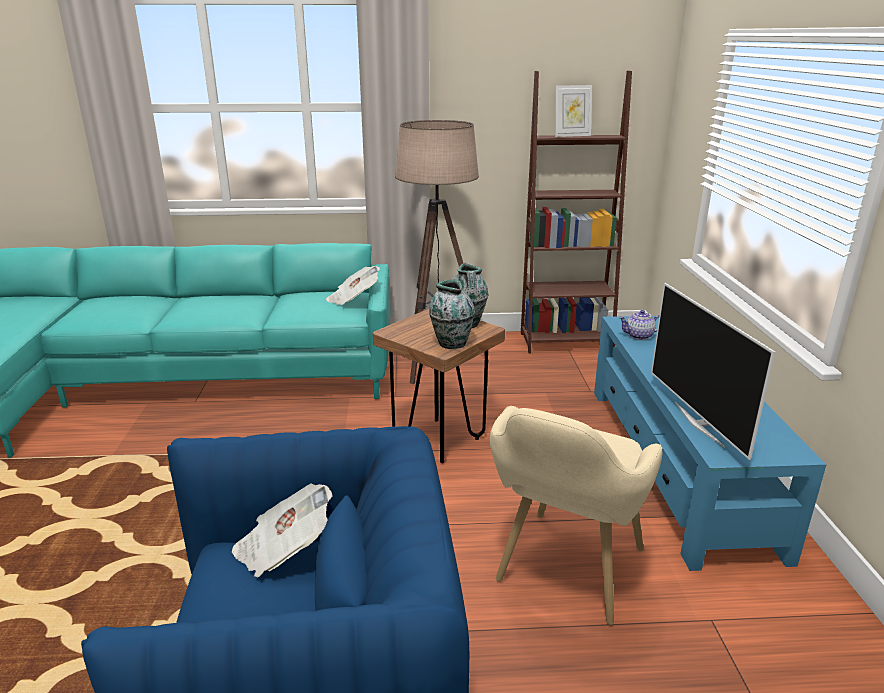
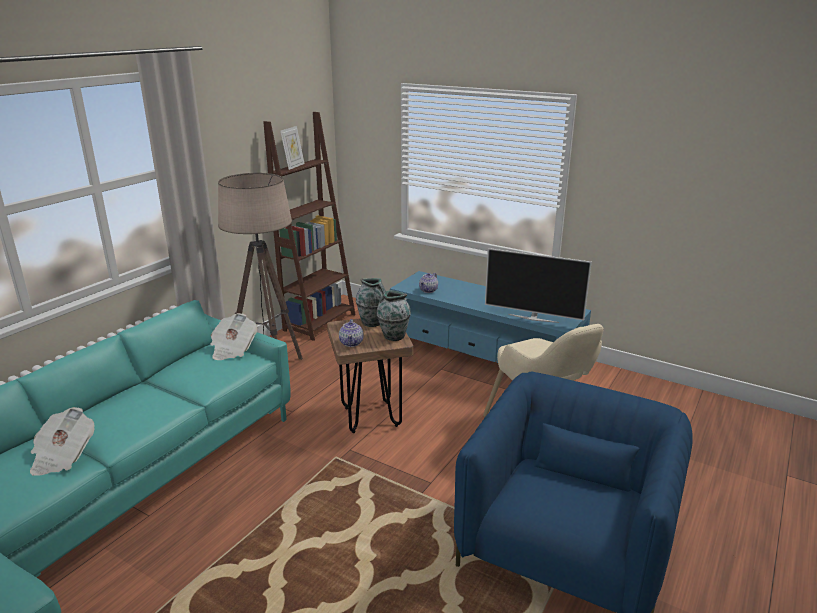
camera: 55 degrees left, 0 degrees up
(284, 548) = (529, 477): newspaper -> newspaper (63, 456)
(406, 329) = (351, 343): none -> teapot

